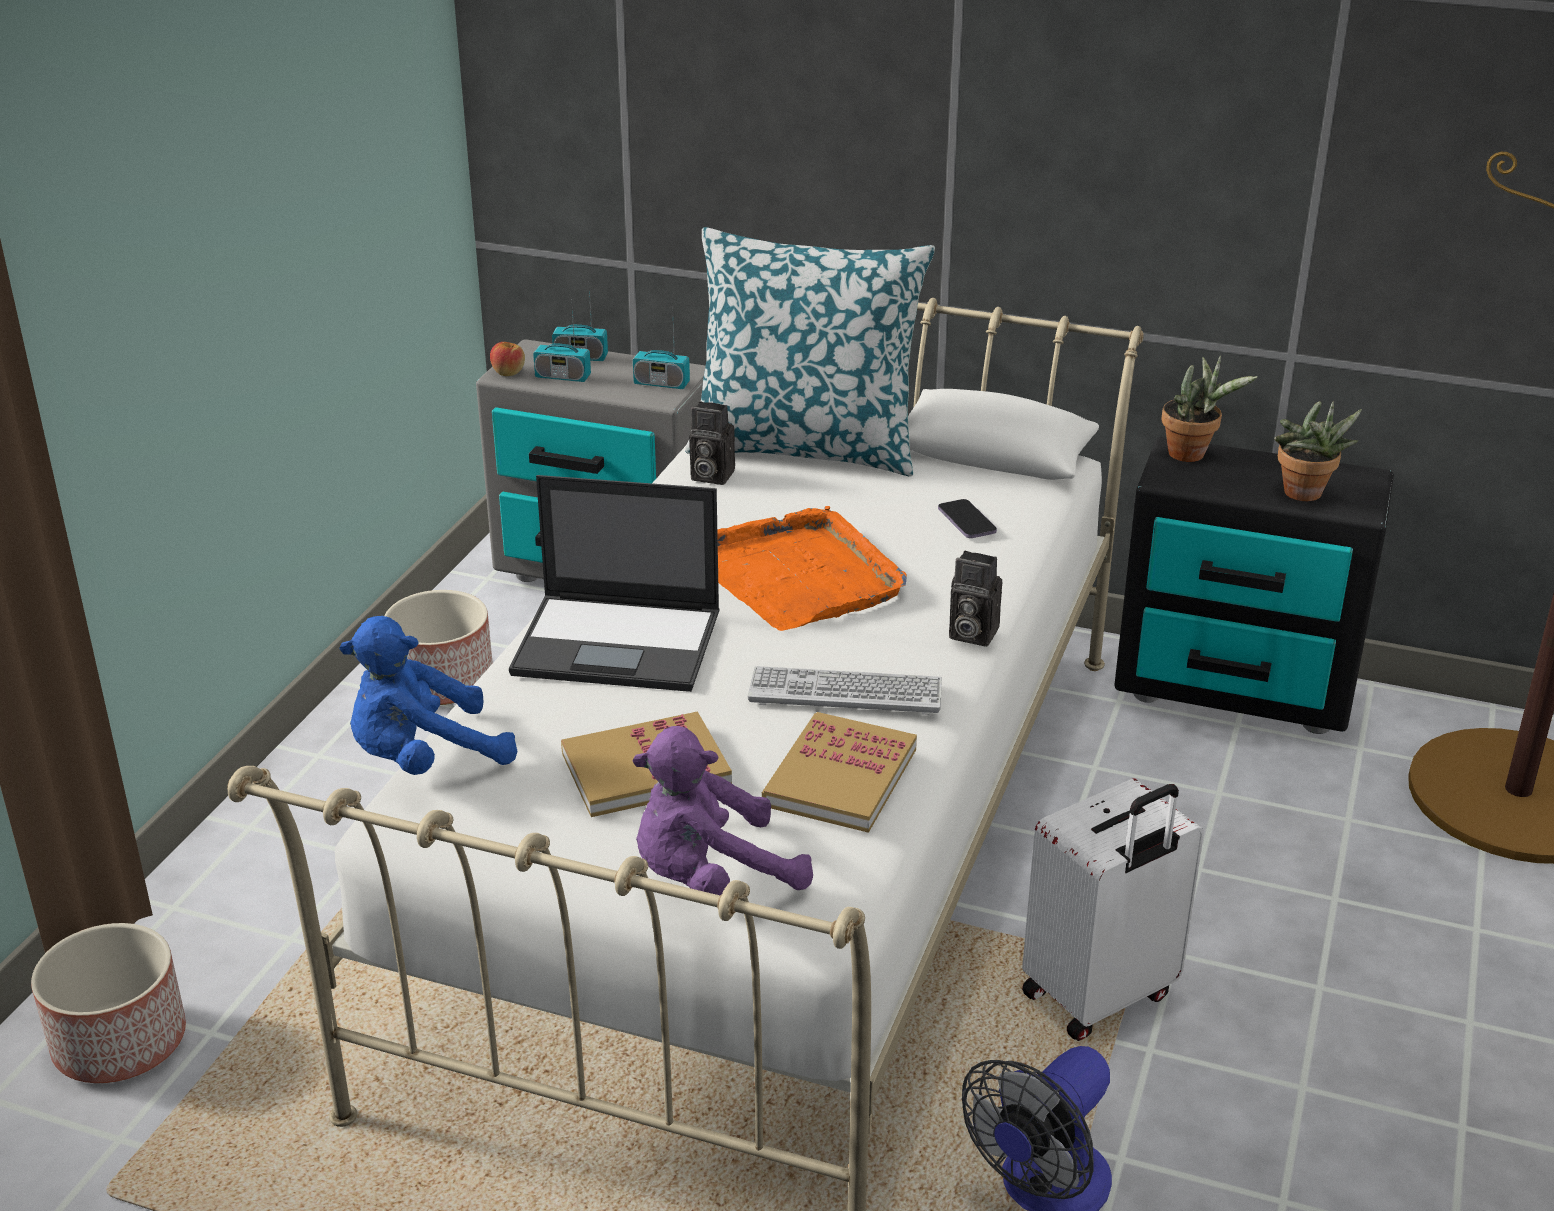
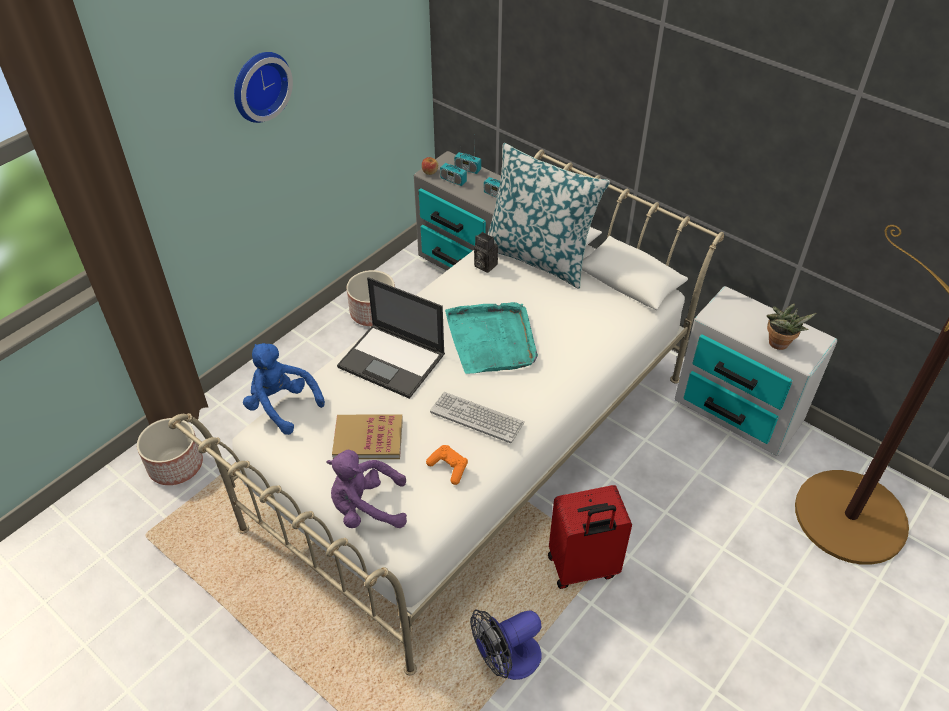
camera: 20 degrees right, 15 degrees up
(206, 159) = (258, 85): none -> wall clock
(424, 759) = (281, 405): blue plush toy -> blue plush toy turned 45 degrees clockwise
(798, 576) = (492, 340): orange tray -> turquoise tray
(840, 777) = (449, 468): book -> orange game controller
(966, 521) = (590, 325): phone -> none
(970, 634) = (553, 397): camera -> none
(1100, 997) = (582, 568): white suitcase -> red suitcase
(1192, 455) = (735, 303): potted plant -> none
(1233, 698) = (735, 417): black nightstand -> white nightstand

